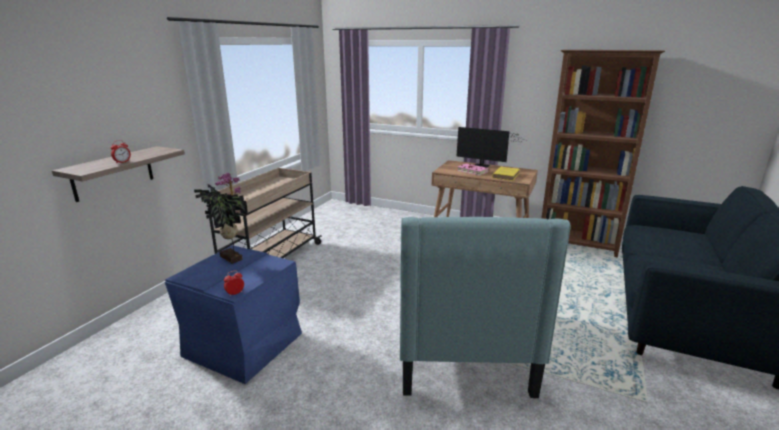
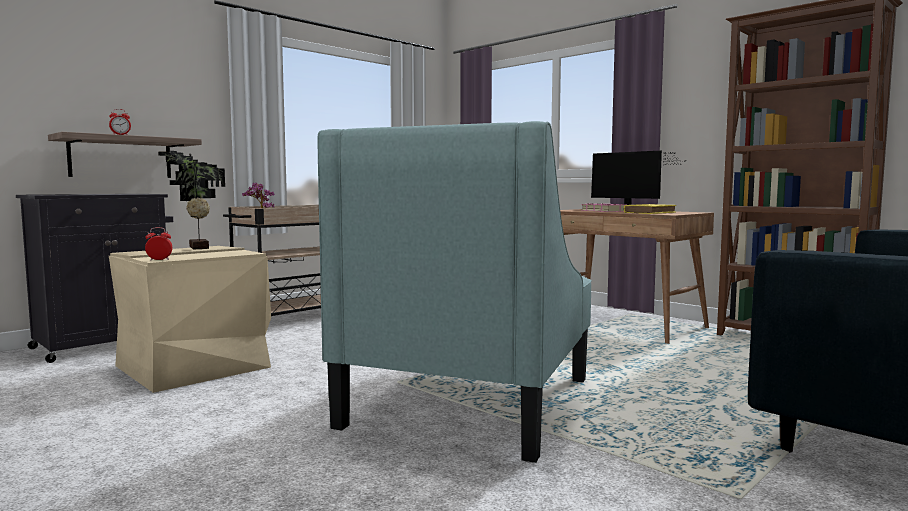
camera: 20 degrees right, 15 degrees down
(142, 328) = (106, 344): none -> black cabinet
(245, 344) = (195, 366): blue storage box -> beige storage box

